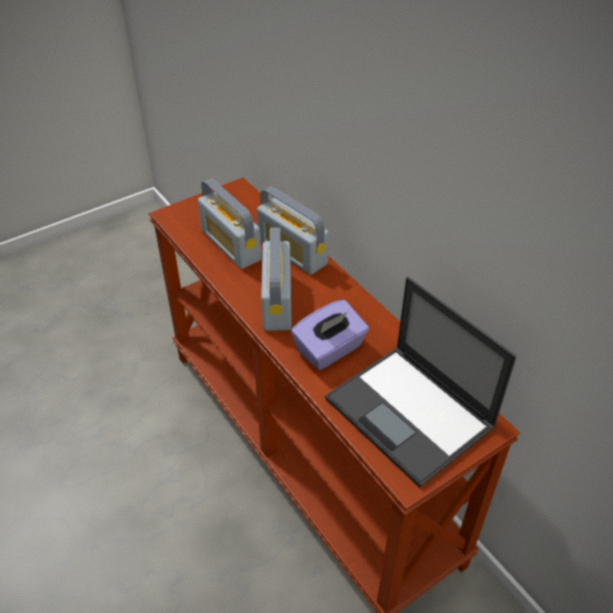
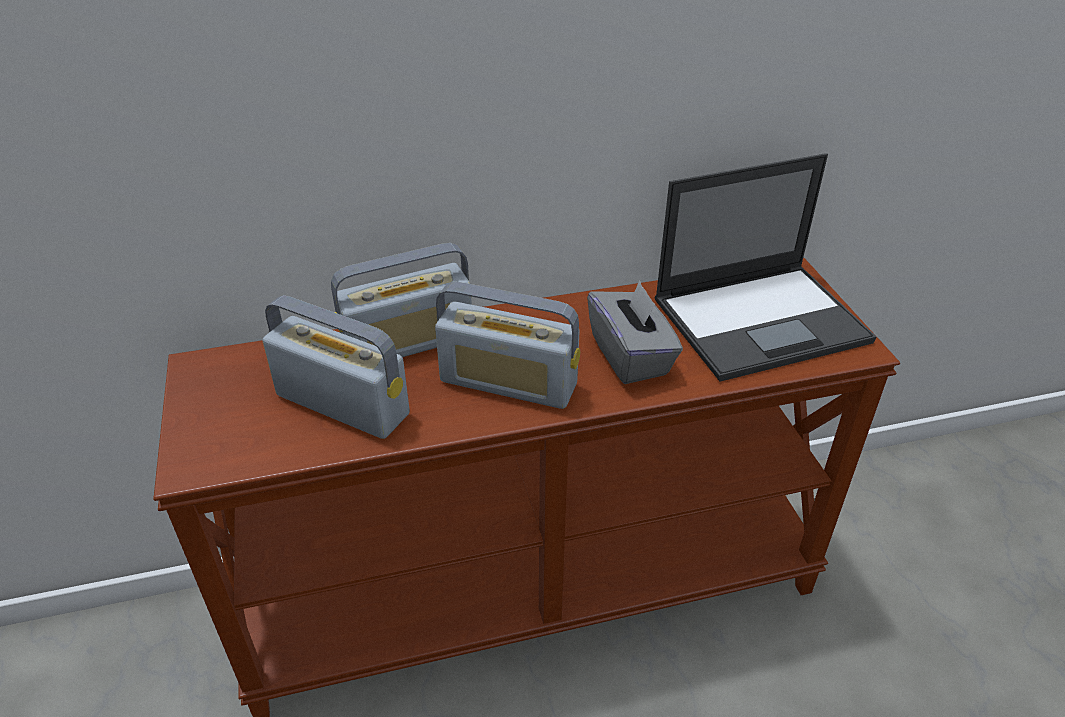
camera: 70 degrees left, 5 degrees down
(231, 245) = (342, 404): radio -> radio turned 135 degrees counterclockwise
(330, 350) = (631, 356): purple tissue box -> grey tissue box

